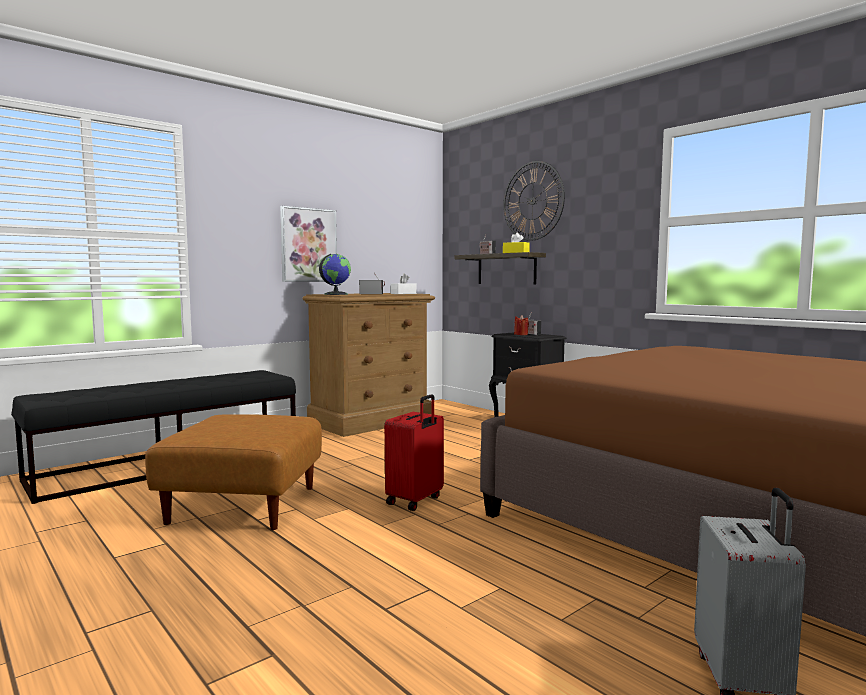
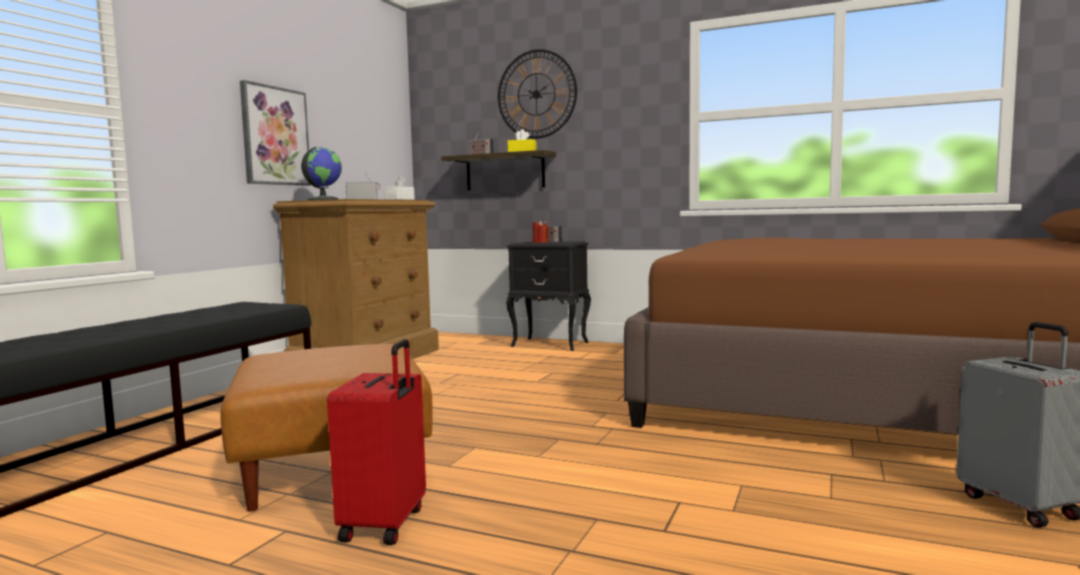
camera: 25 degrees left, 0 degrees up
(415, 500) = (539, 427): red suitcase -> red suitcase (386, 524)

